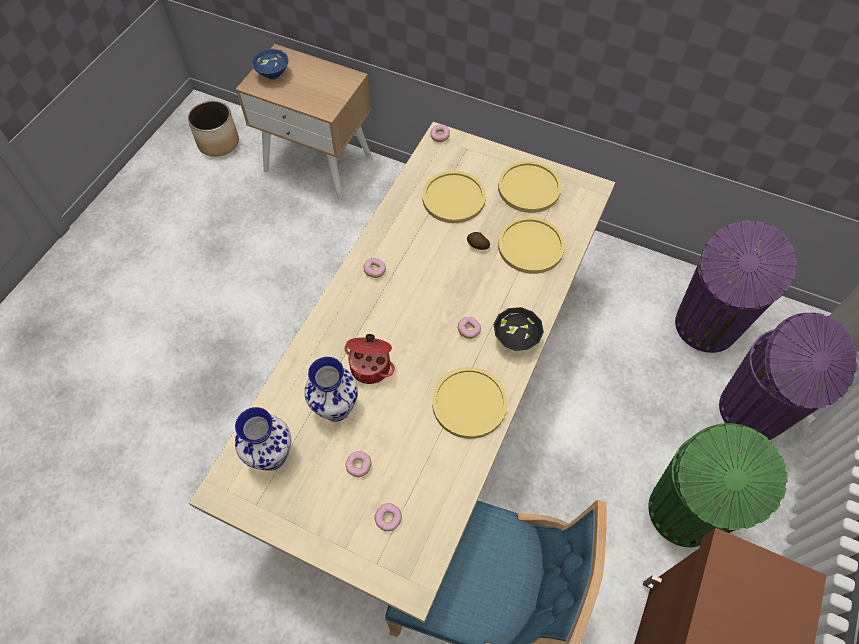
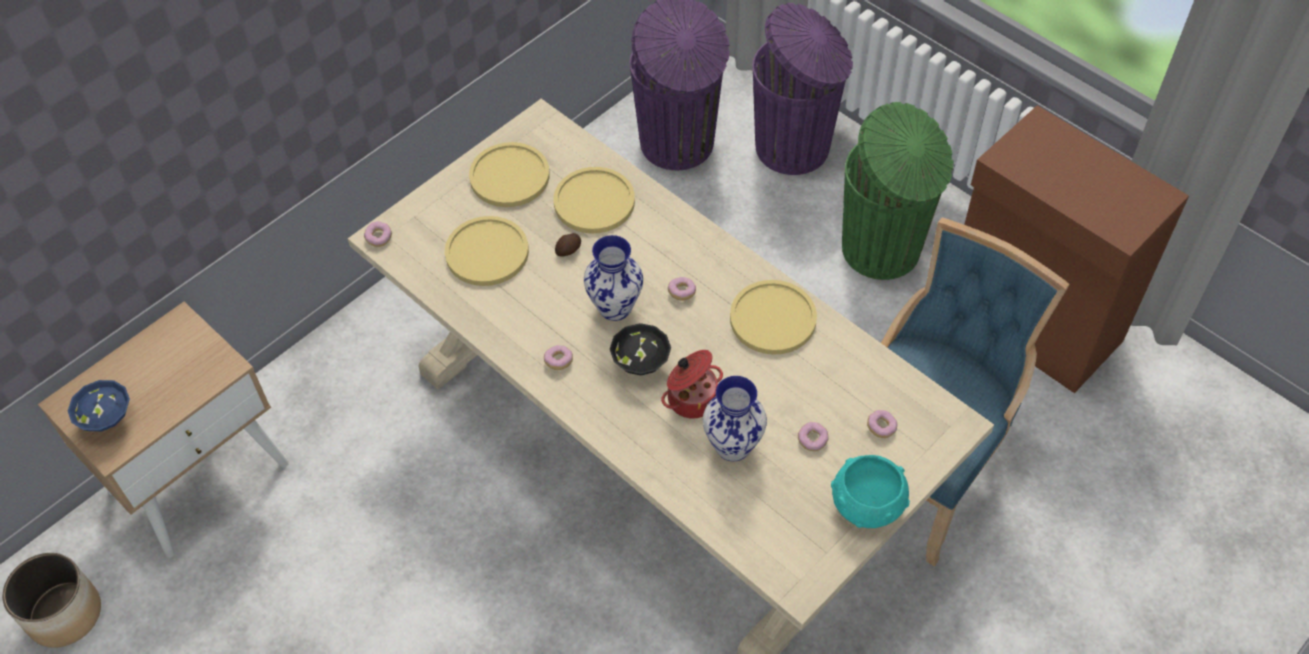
camera: 70 degrees left, 5 degrees down
(272, 456) = (772, 523): vase -> vase (615, 306)
(308, 525) = (866, 504): none -> turquoise bowl
(516, 340) = (712, 253): black bowl -> black bowl (642, 363)

